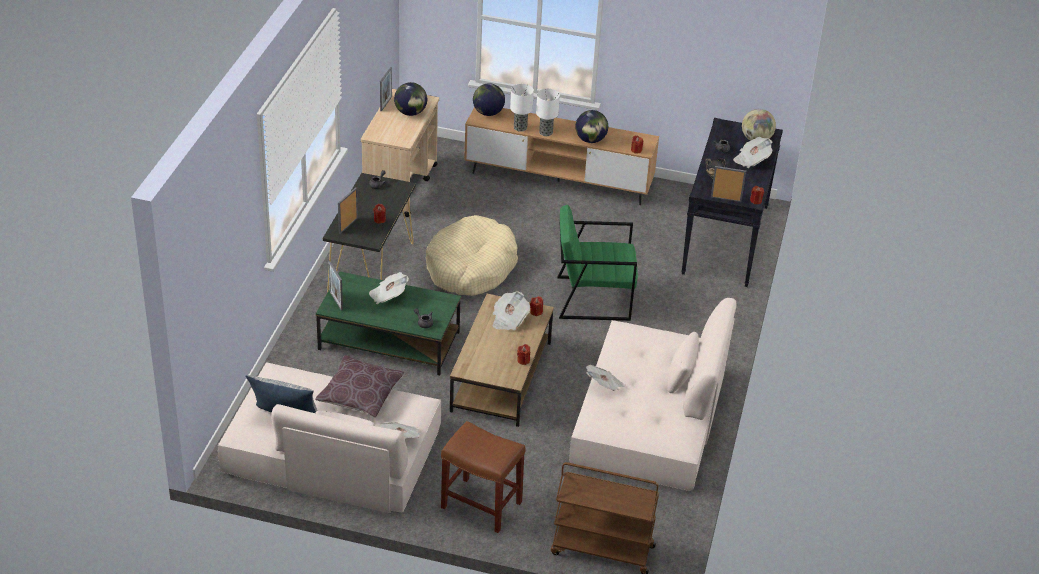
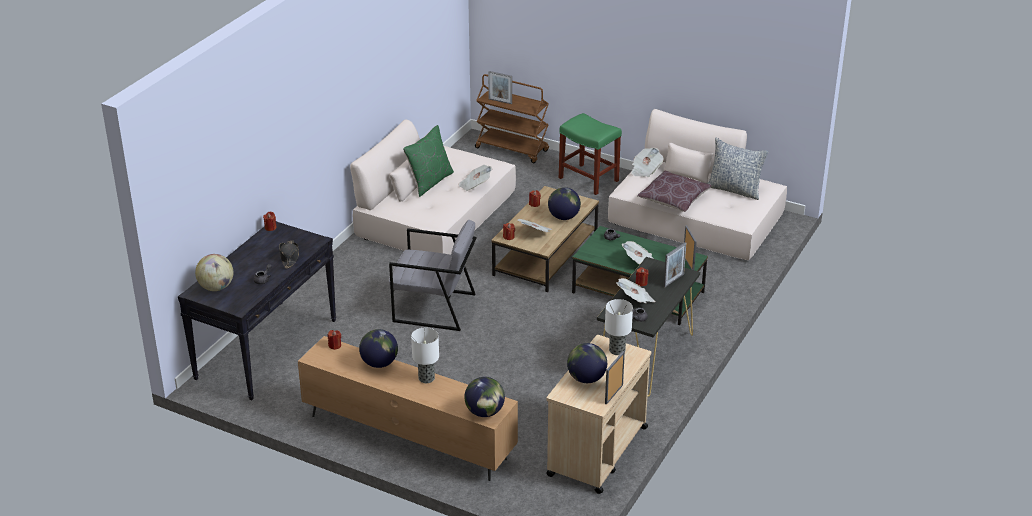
camera: 165 degrees left, 5 degrees down
(471, 268) = (543, 349): beige dog bed -> none
(480, 505) = (589, 179): brown stool -> green stool
(484, 345) = (564, 217): none -> globe
(520, 128) = (454, 388): table lamp -> table lamp (617, 350)
(593, 298) = (434, 308): green armchair -> grey armchair
(660, 385) = (429, 182): none -> green pillow
(726, 199) = (298, 232): picture frame -> picture frame (500, 101)
(751, 160) = (241, 266): newspaper -> newspaper (635, 300)

